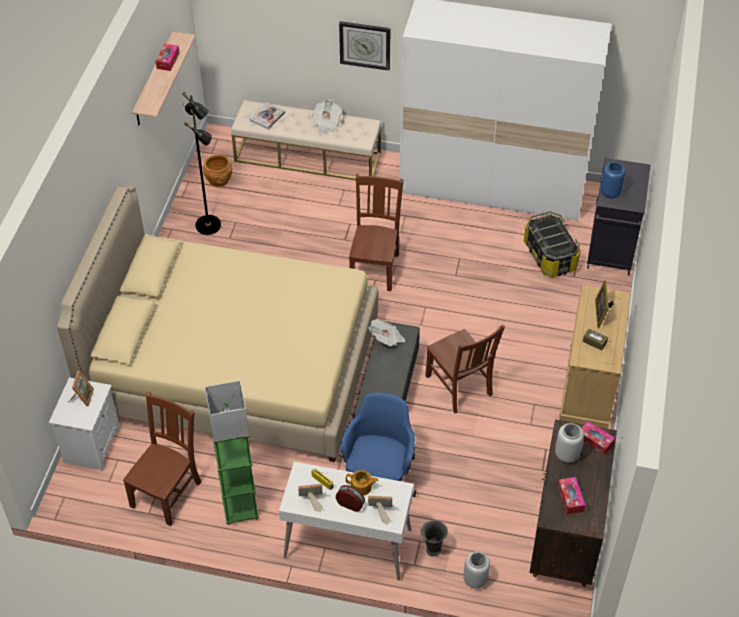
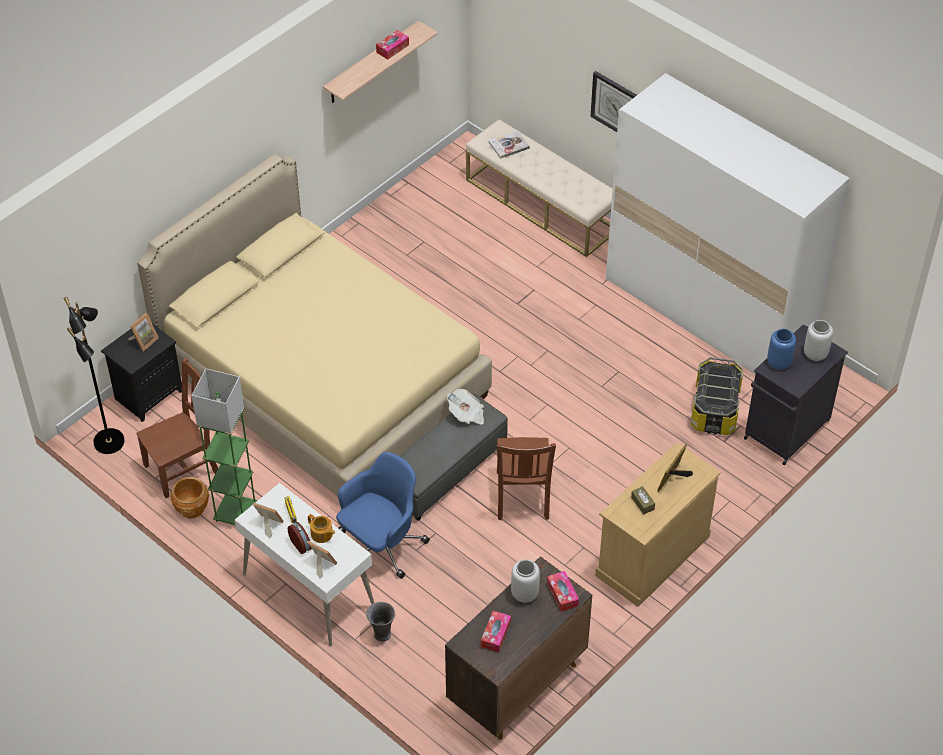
camera: 30 degrees right, 0 degrees up
(91, 445) = (148, 394): white nightstand -> black nightstand
(209, 225) = (396, 234): black floor lamp -> black floor lamp (110, 442)
(219, 180) = (437, 193): brown planter -> brown planter (192, 508)
(326, 123) = (562, 175): newspaper -> none
(375, 268) = (526, 344): brown chair -> none
(475, 580) = (400, 681): grey vase -> grey vase (815, 354)

